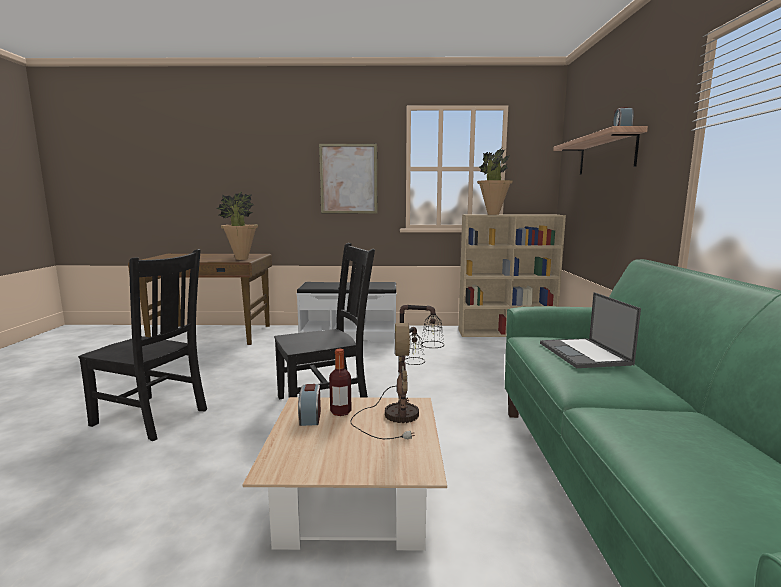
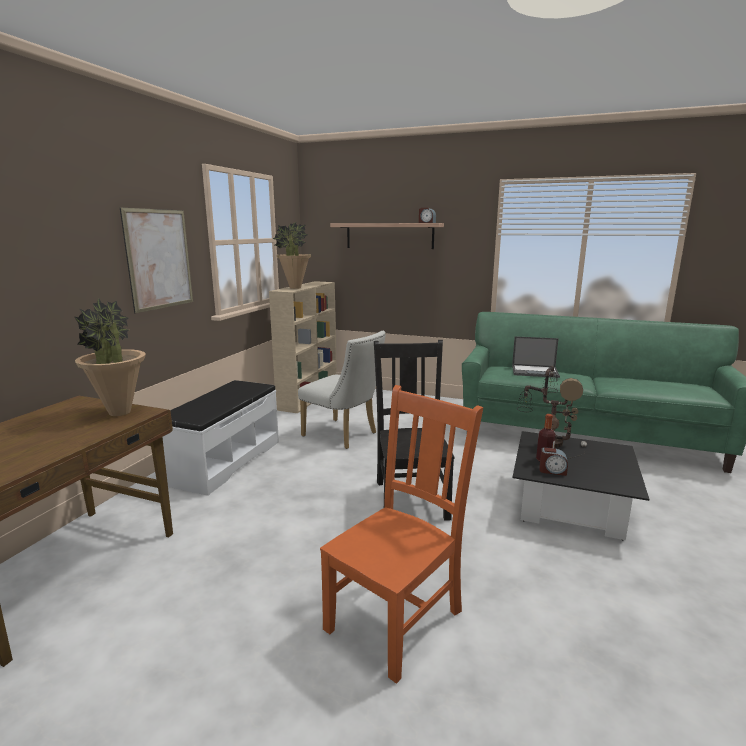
camera: 70 degrees left, 5 degrees up
(152, 418) = (397, 617): black chair -> orange chair
(354, 500) = (570, 505): beige coffee table -> black coffee table
(433, 359) = (344, 435): none -> white chair

